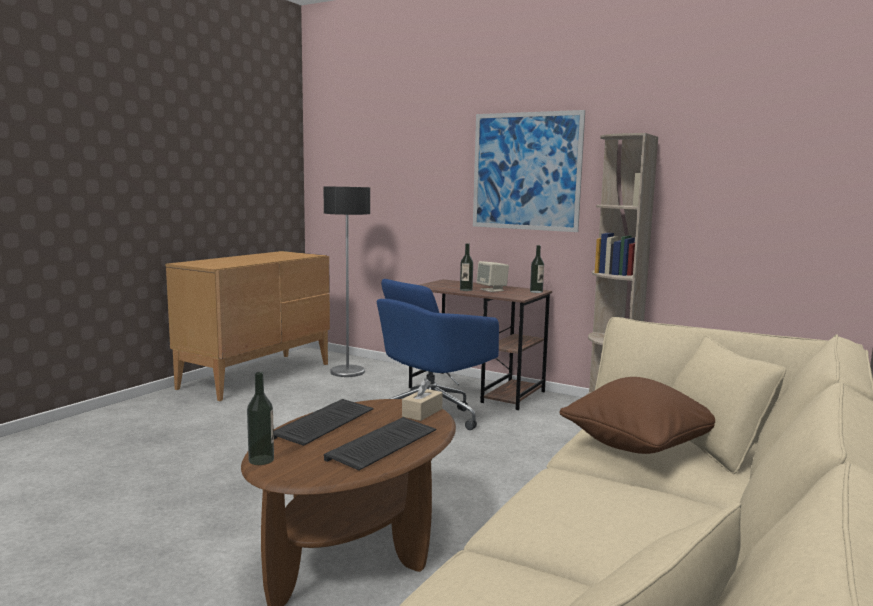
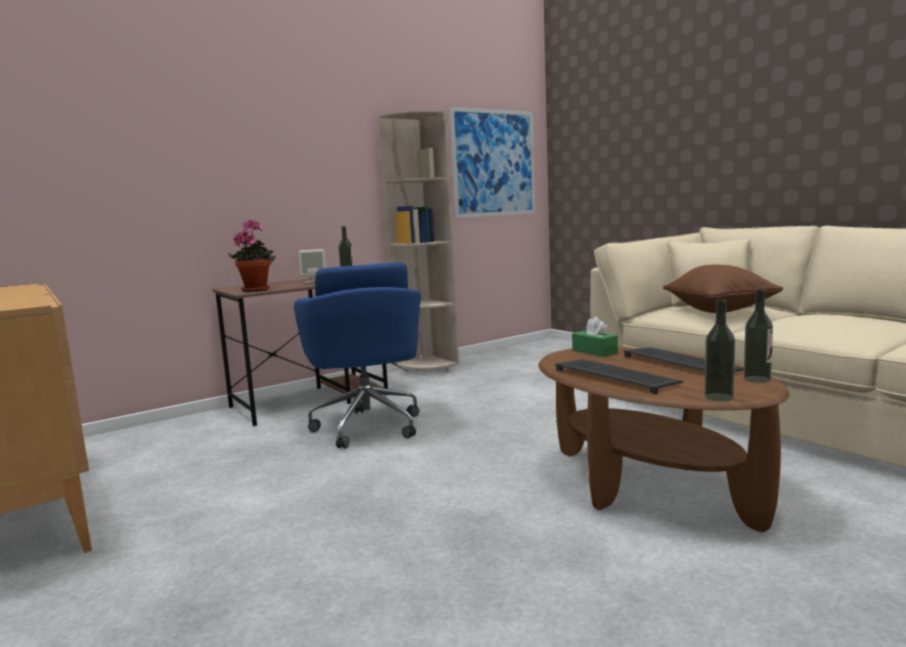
camera: 65 degrees left, 0 degrees up
(348, 372) = (130, 450): floor lamp -> none
(422, 412) = (594, 351): beige tissue box -> green tissue box
(436, 286) = (257, 290): none -> potted plant
(466, 290) = (298, 285): bottle -> bottle (757, 379)
(526, 171) = (300, 149): picture -> picture (494, 163)

